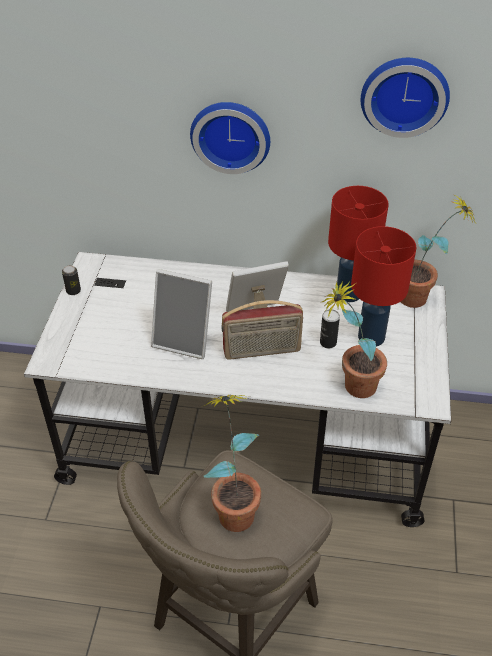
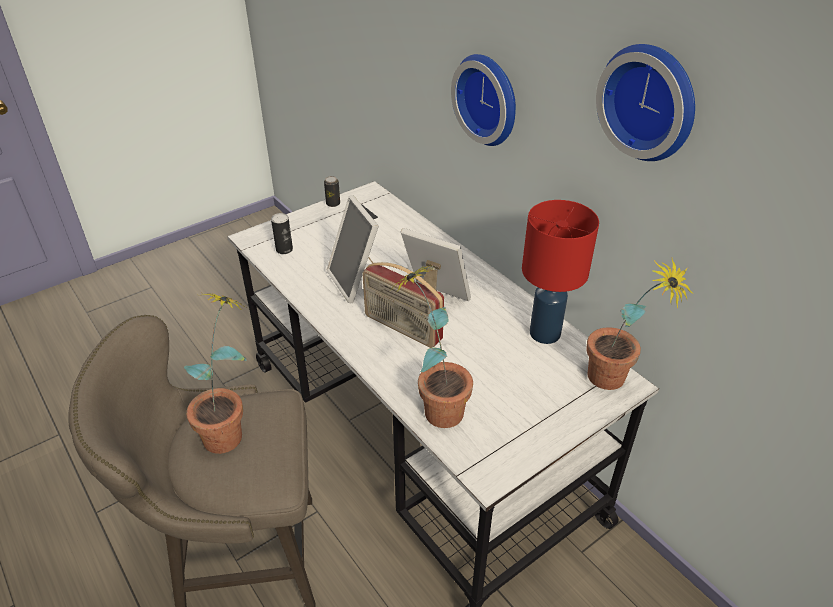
camera: 45 degrees right, 5 degrees down
(328, 342) = (467, 359): can -> can (284, 249)
(370, 337) = (513, 380): red table lamp -> none

